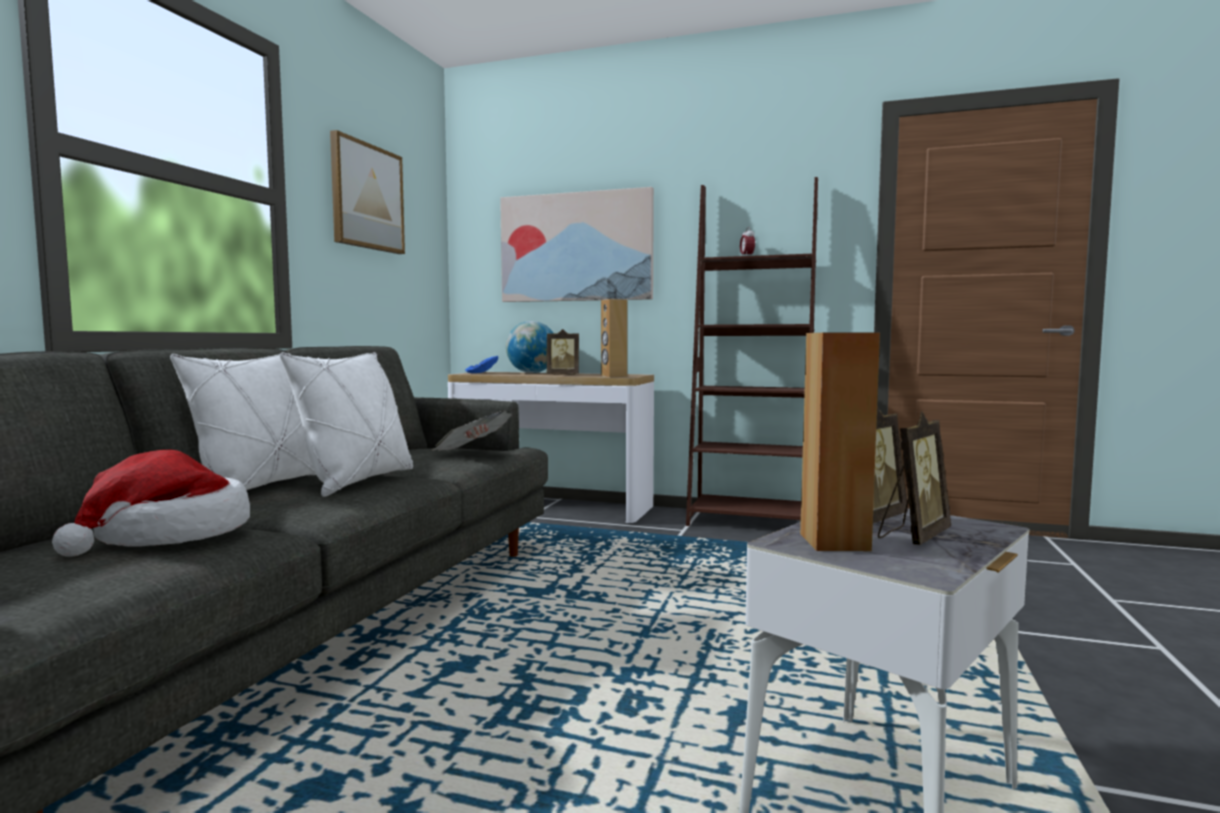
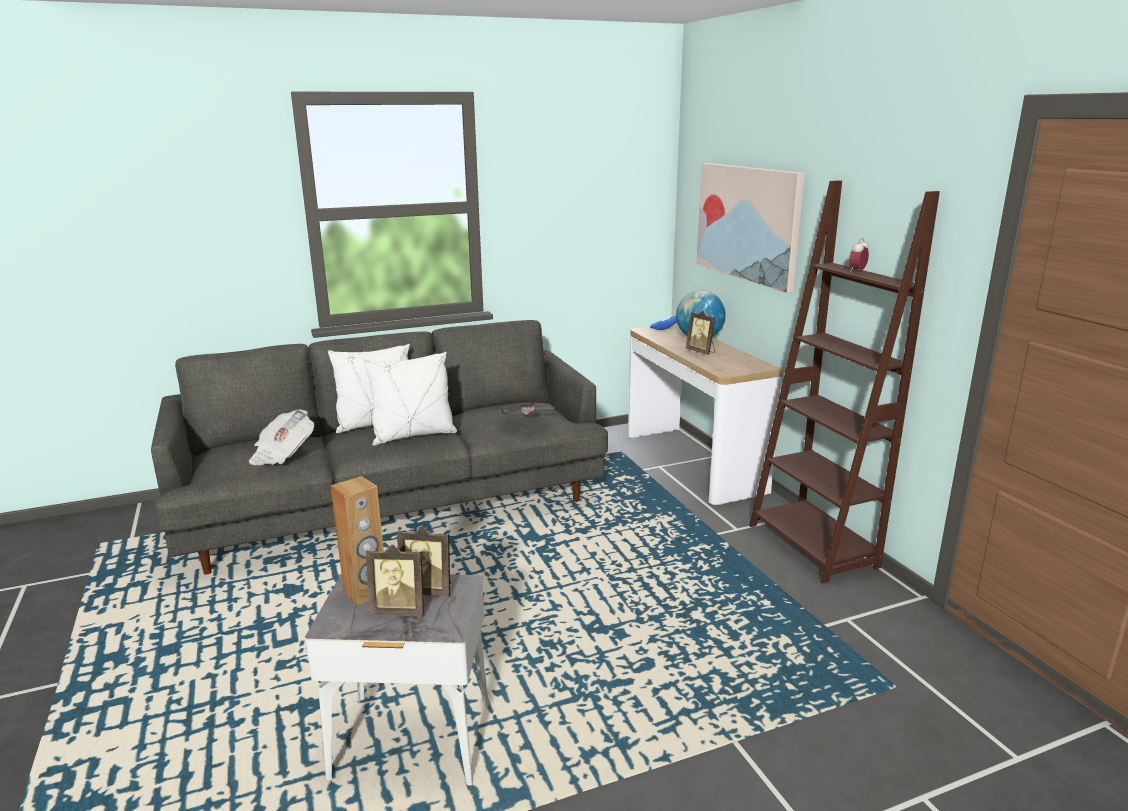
camera: 50 degrees right, 15 degrees up
(169, 535) = (282, 454): hat -> newspaper
(367, 197) = (565, 182): picture -> none
(613, 376) = (722, 368): brown speaker -> none

